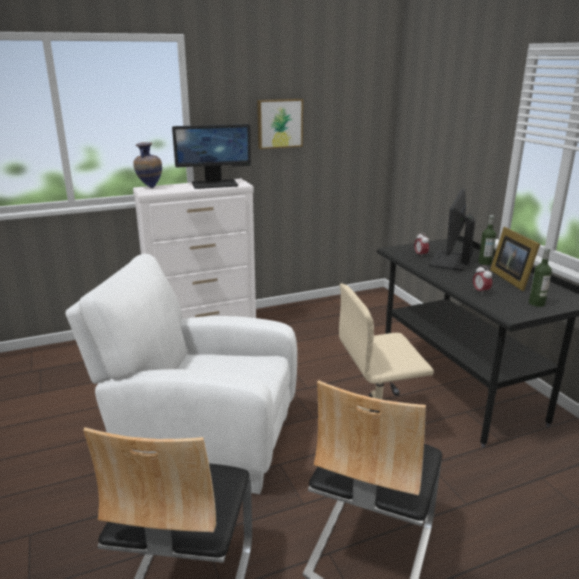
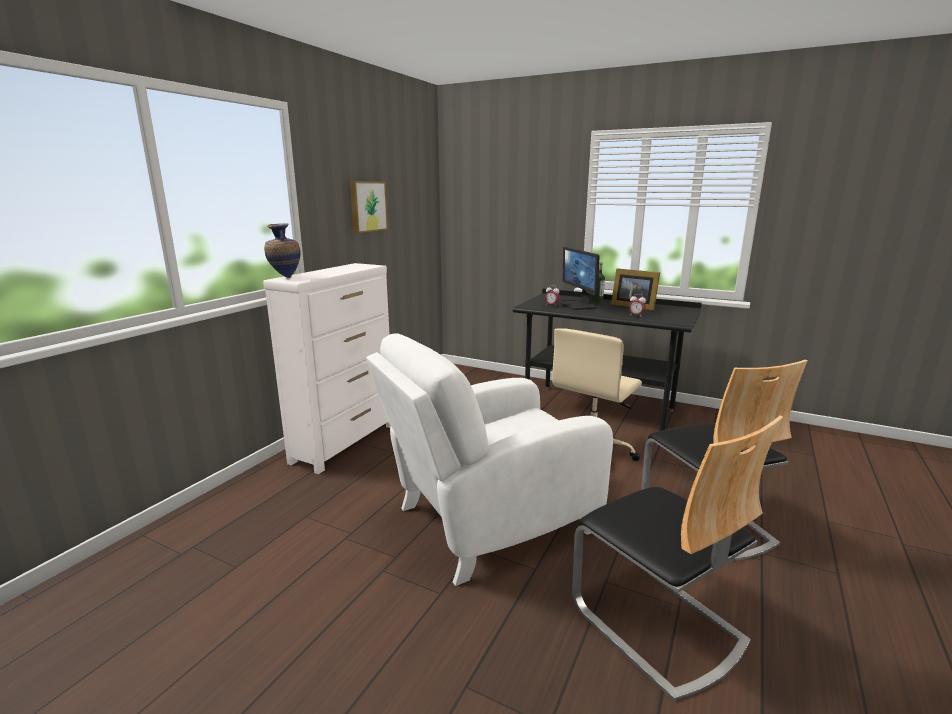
camera: 40 degrees left, 5 degrees down
(215, 184) = (347, 268): monitor -> none
(536, 303) = (675, 314): bottle -> none

